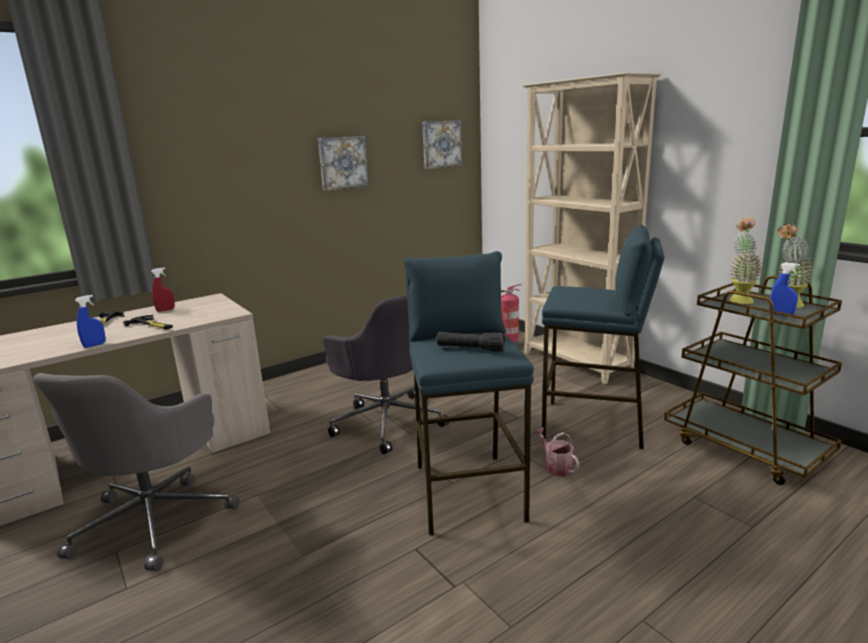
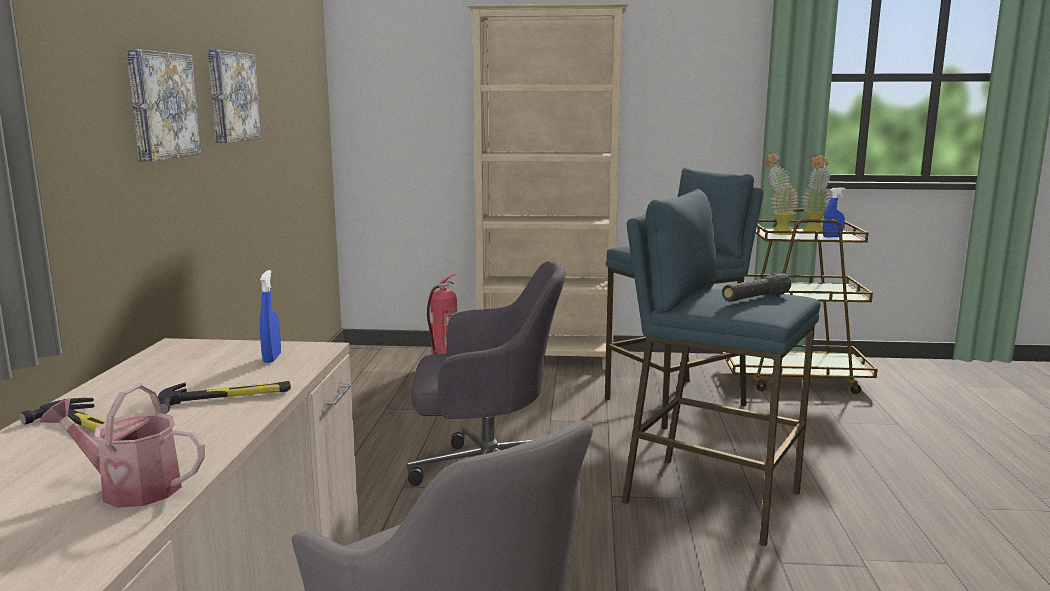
camera: 50 degrees left, 5 degrees down
(94, 345) = (224, 448): blue spray bottle -> blue spray bottle (272, 358)
(165, 310) = (151, 378): red spray bottle -> none
(441, 144) = (304, 81): picture -> picture (160, 105)
(555, 466) = (723, 445): watering can -> watering can (131, 488)

